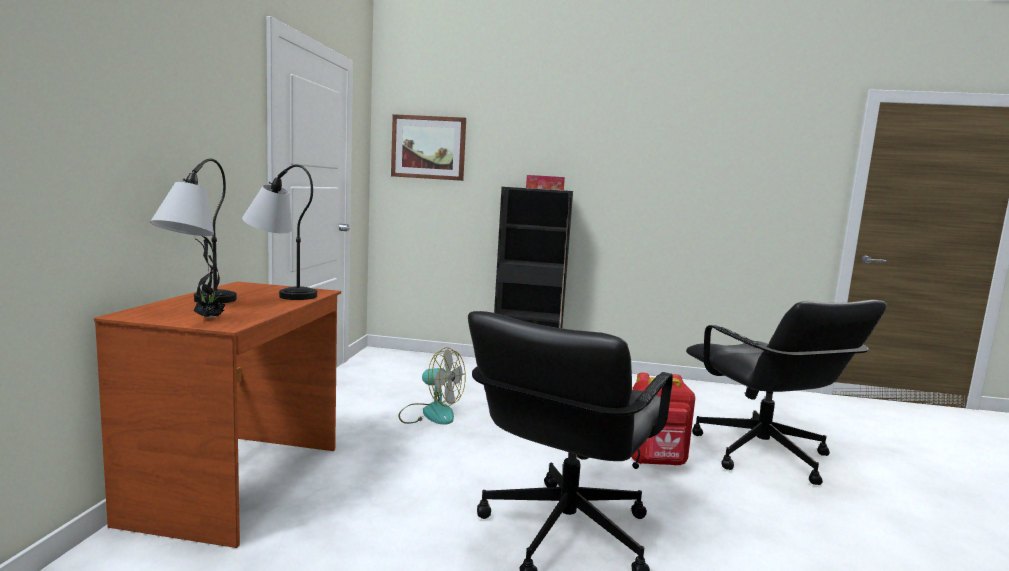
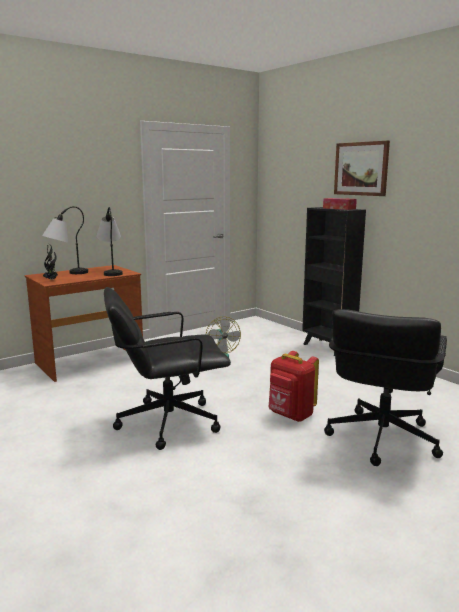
camera: 45 degrees right, 5 degrees up
(428, 147) = (285, 178): picture -> picture (361, 169)

